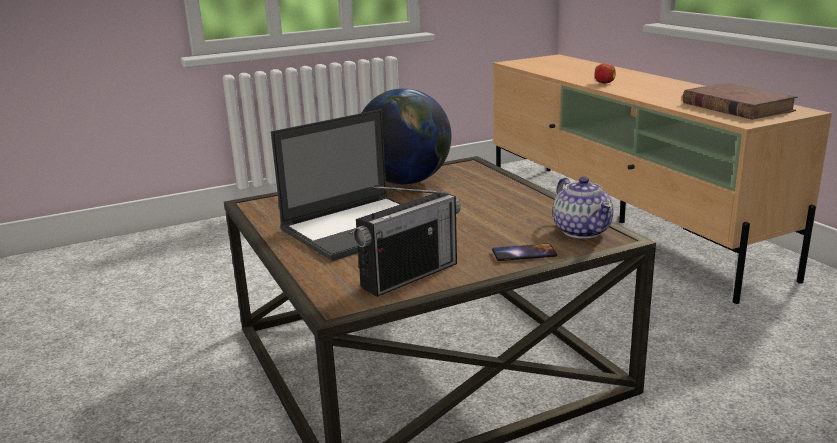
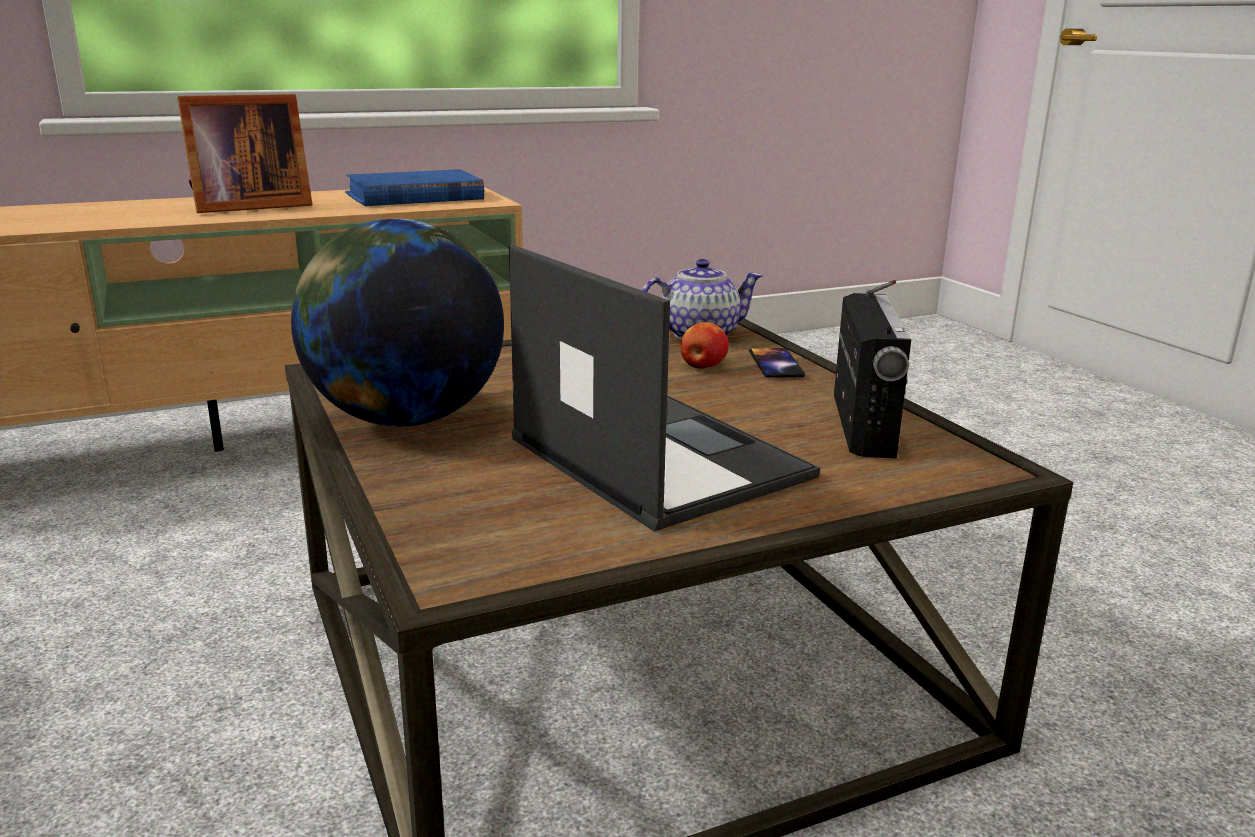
camera: 90 degrees left, 0 degrees up
(409, 275) = (863, 425): radio -> radio turned 45 degrees clockwise
(603, 83) = (161, 217): apple -> apple (702, 367)
(652, 88) = (246, 206): none -> picture frame
(736, 107) = (414, 197): brown book -> blue book

